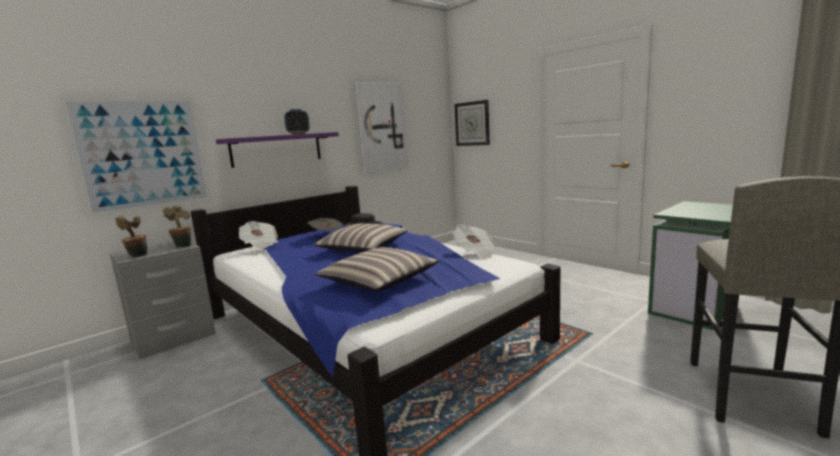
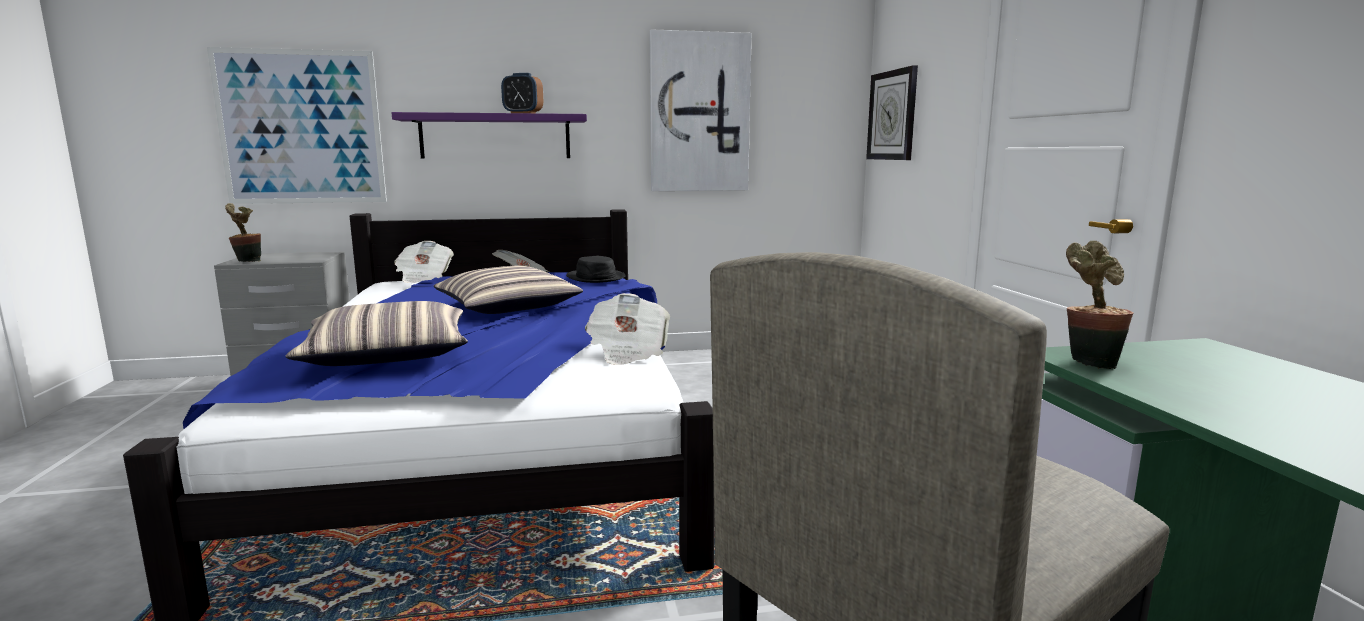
camera: 30 degrees right, 0 degrees up
(182, 246) = (312, 259): potted plant -> potted plant (1089, 362)

